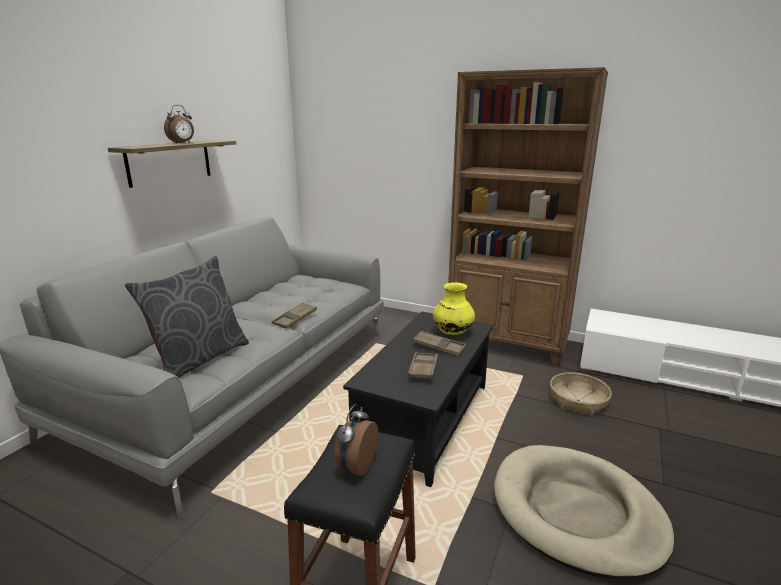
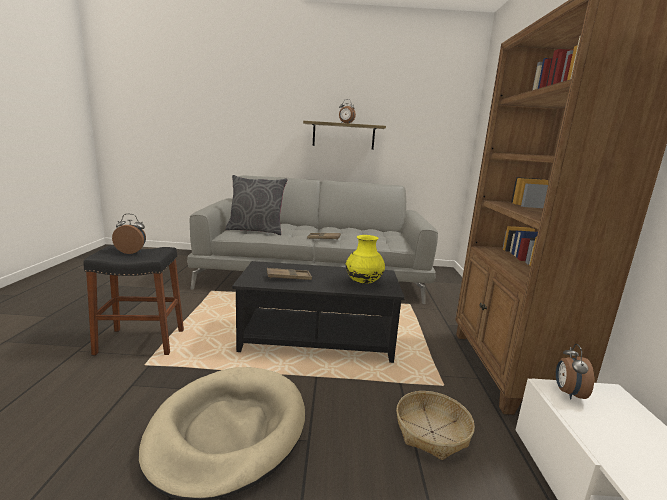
camera: 65 degrees right, 5 degrees down
(439, 347) = (330, 279): brown tray -> none
(602, 325) = (568, 393): none -> alarm clock

